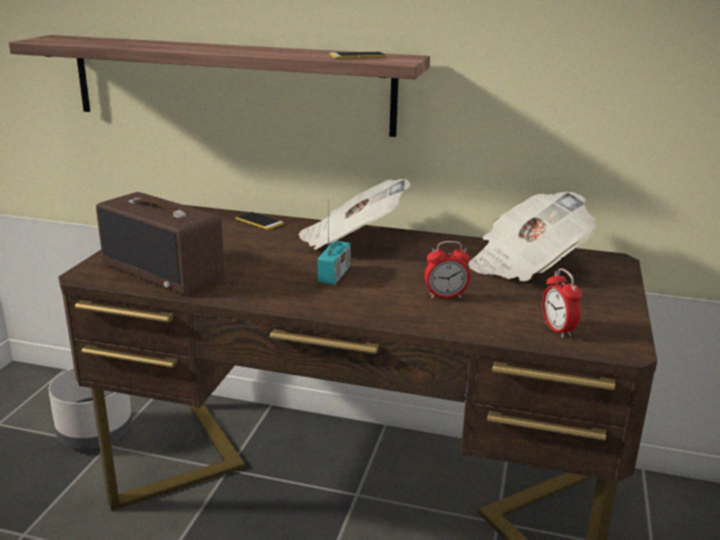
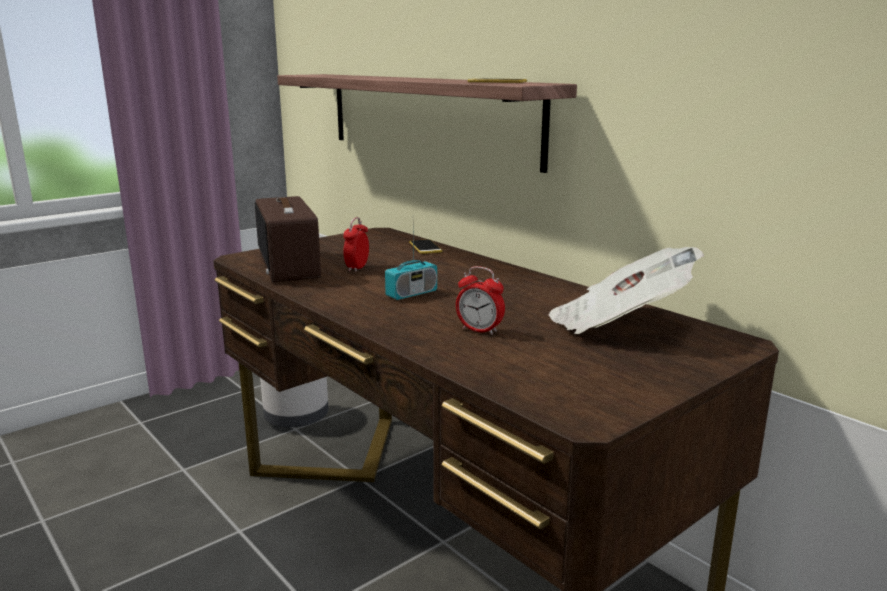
camera: 35 degrees right, 5 degrees down
(351, 241) = (476, 273): newspaper -> none
(558, 330) = (541, 384): alarm clock -> alarm clock (357, 268)

